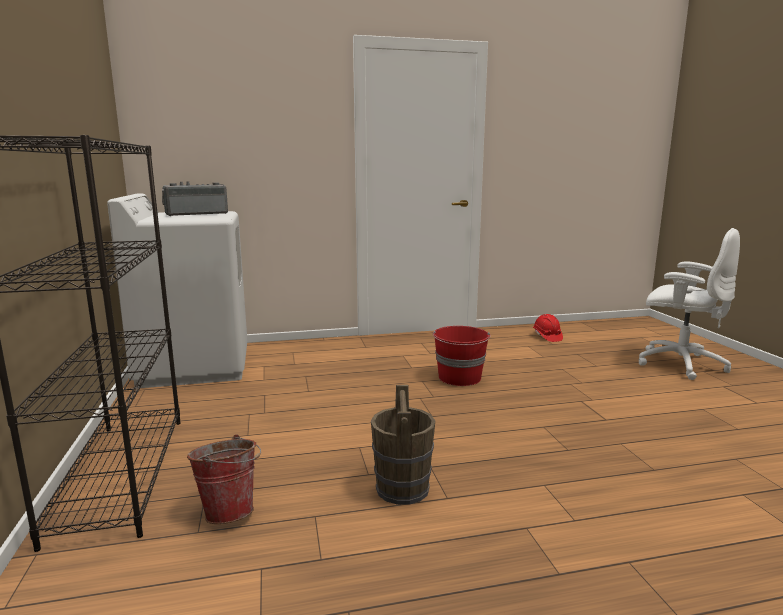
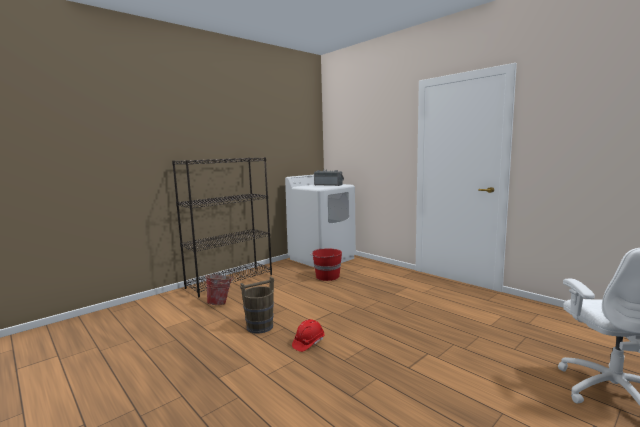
camera: 60 degrees right, 5 degrees down
(460, 378) = (400, 309): red bucket -> red bucket (327, 277)
(547, 336) = (541, 318): red hard hat -> red hard hat (308, 343)

